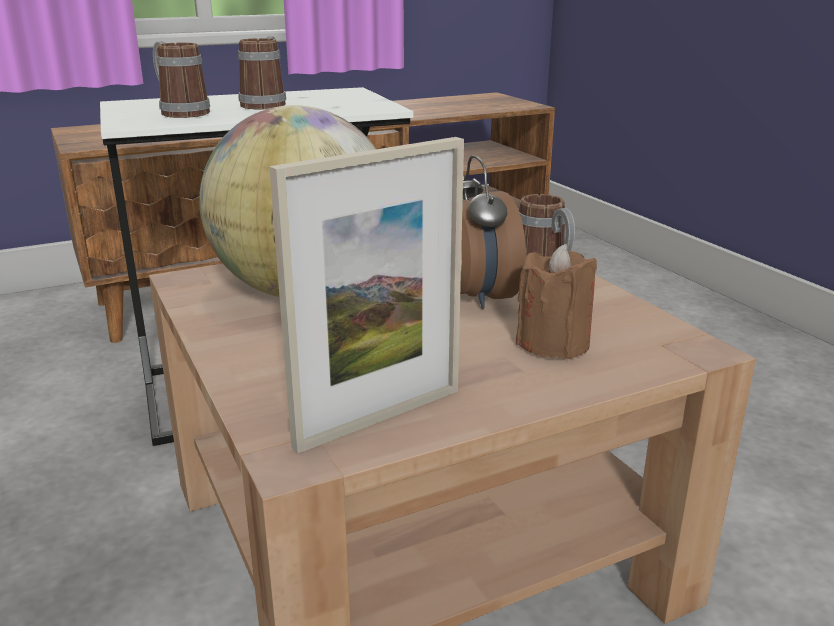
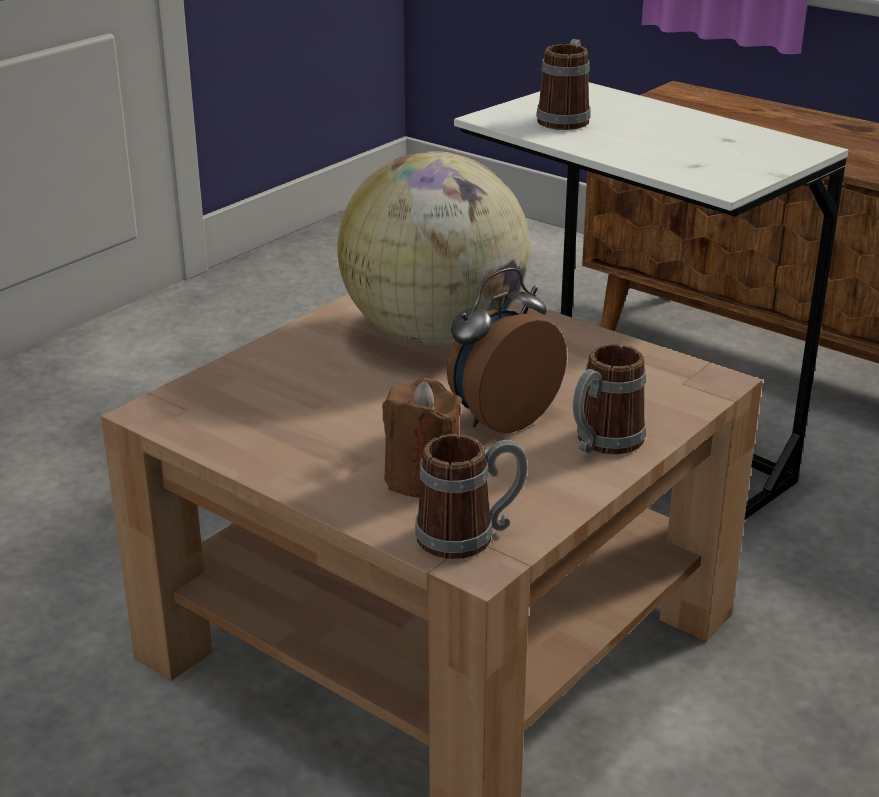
camera: 65 degrees right, 5 degrees up
(267, 104) = (659, 136): mug -> mug (470, 536)
(379, 417) = (226, 427): picture frame -> none

